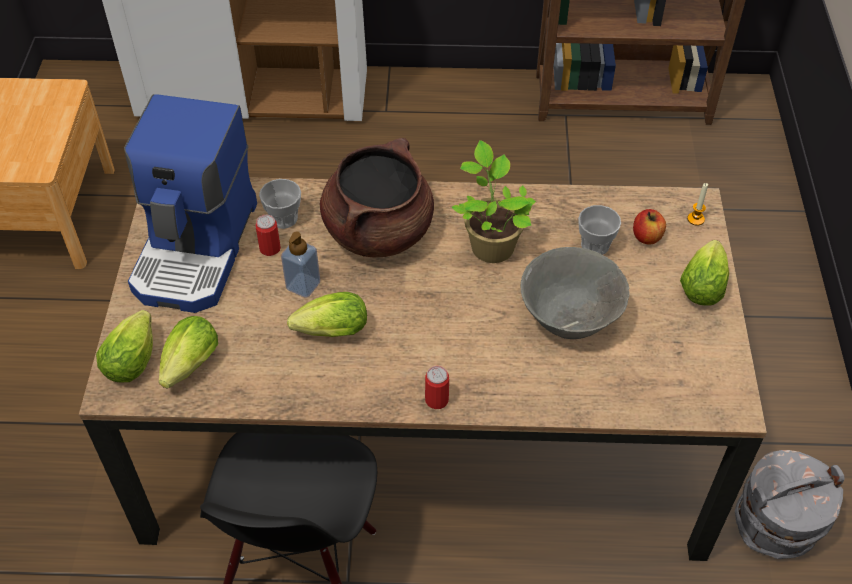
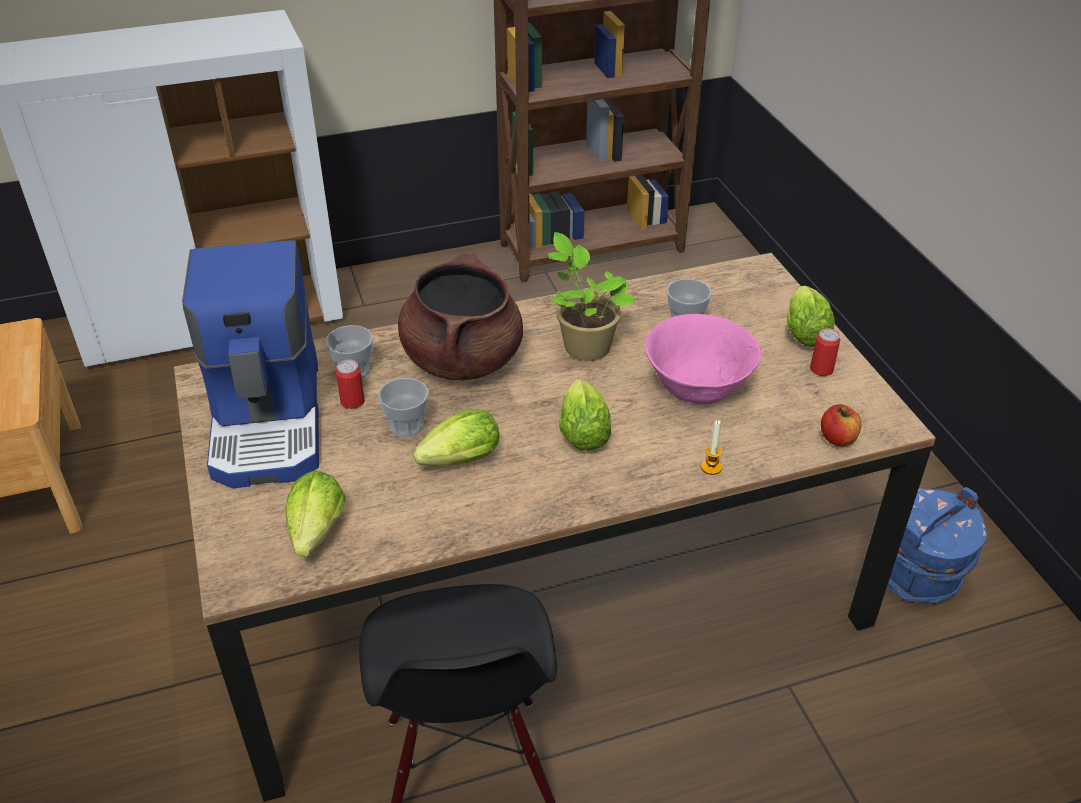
camera: 20 degrees left, 10 degrees down
(134, 357) = (245, 542): lettuce -> lettuce (582, 430)
(303, 285) = (407, 426): soap dispenser -> cup
(436, 400) = (605, 494): can -> can (821, 369)
(569, 318) = (697, 389): grey bowl -> pink bowl
(647, 237) = (730, 305): apple -> apple (837, 438)
(695, 219) = (766, 281): candle -> candle (711, 467)
(776, 526) = (919, 575): grey bucket -> blue bucket

